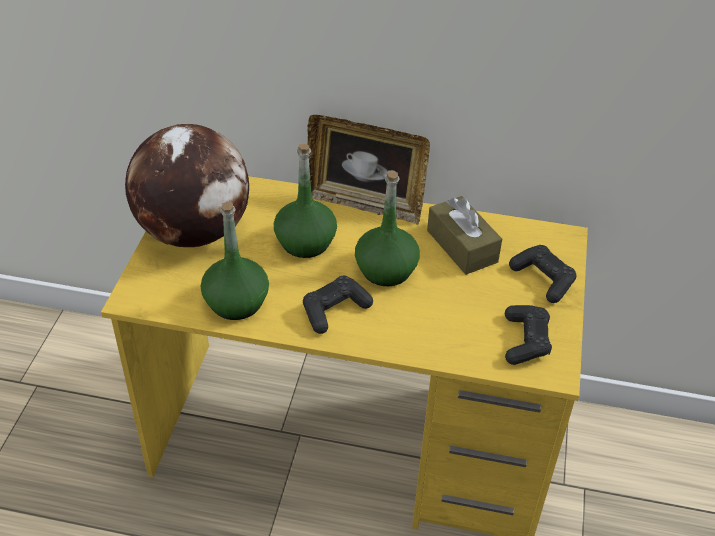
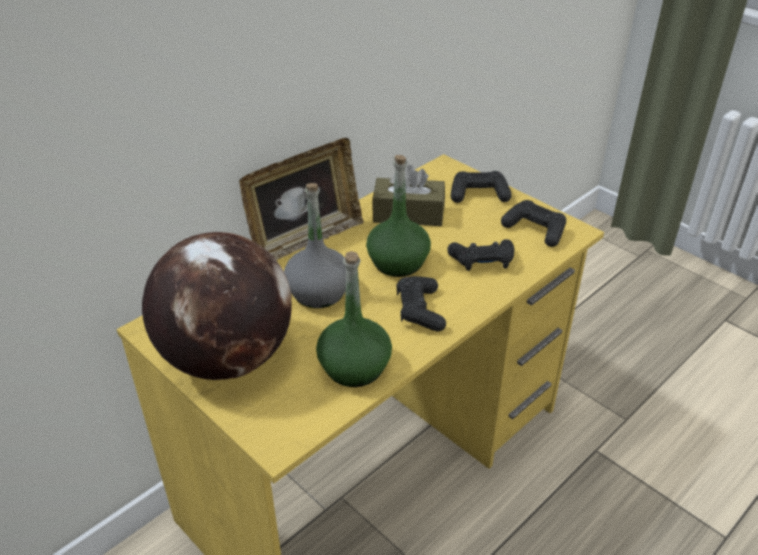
camera: 55 degrees left, 5 degrees down
(305, 242) = (318, 292): green bottle -> grey bottle
(439, 323) = (482, 261): none -> black game controller

